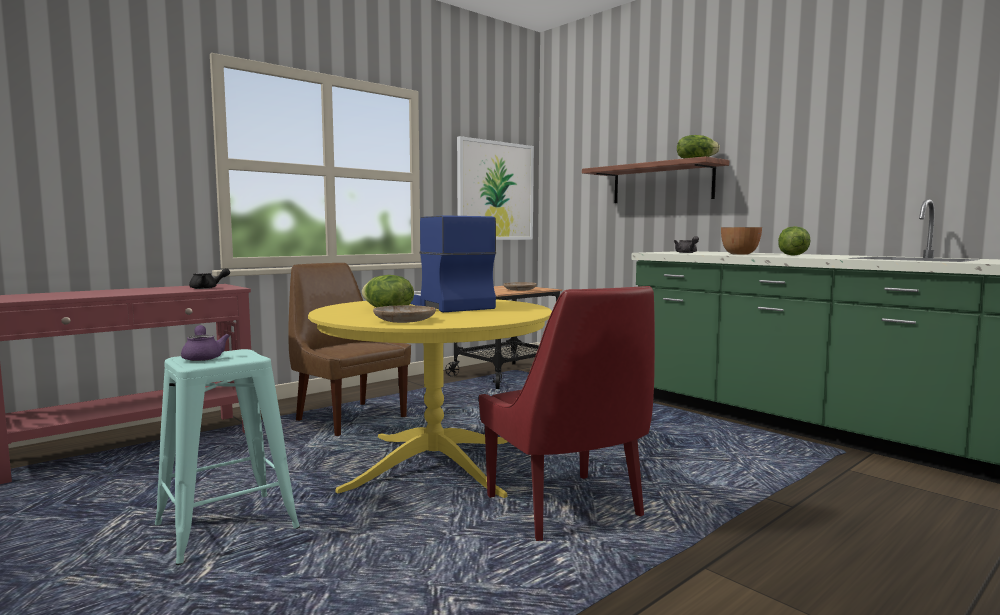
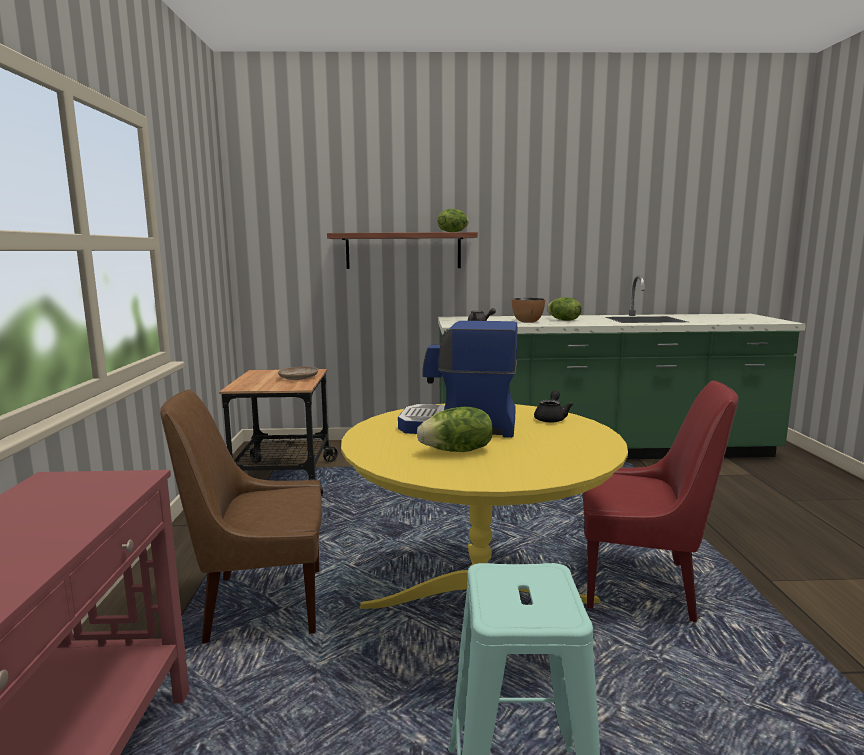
camera: 50 degrees left, 5 degrees up
(203, 357) = (509, 602): purple teapot -> none
(207, 288) = (97, 491): black teapot -> black teapot (551, 418)
(404, 321) = (556, 461): beige plate -> none
(495, 191) = (207, 255): picture -> none

